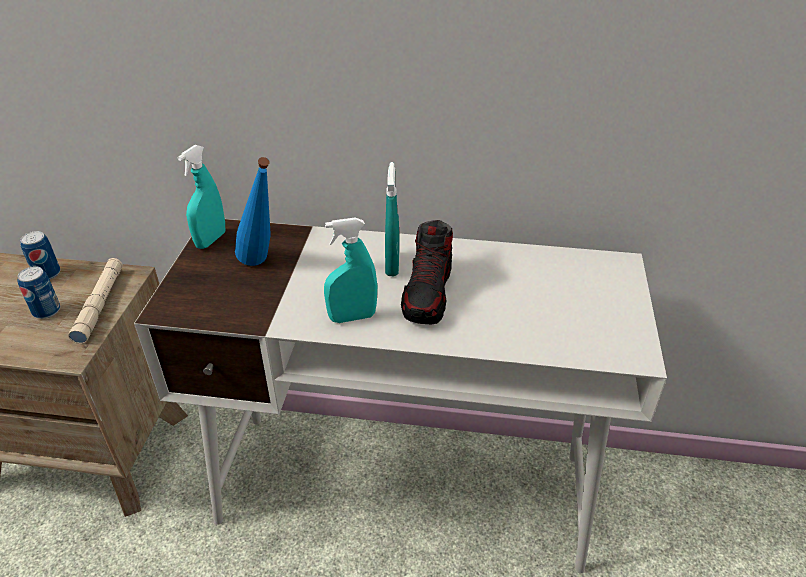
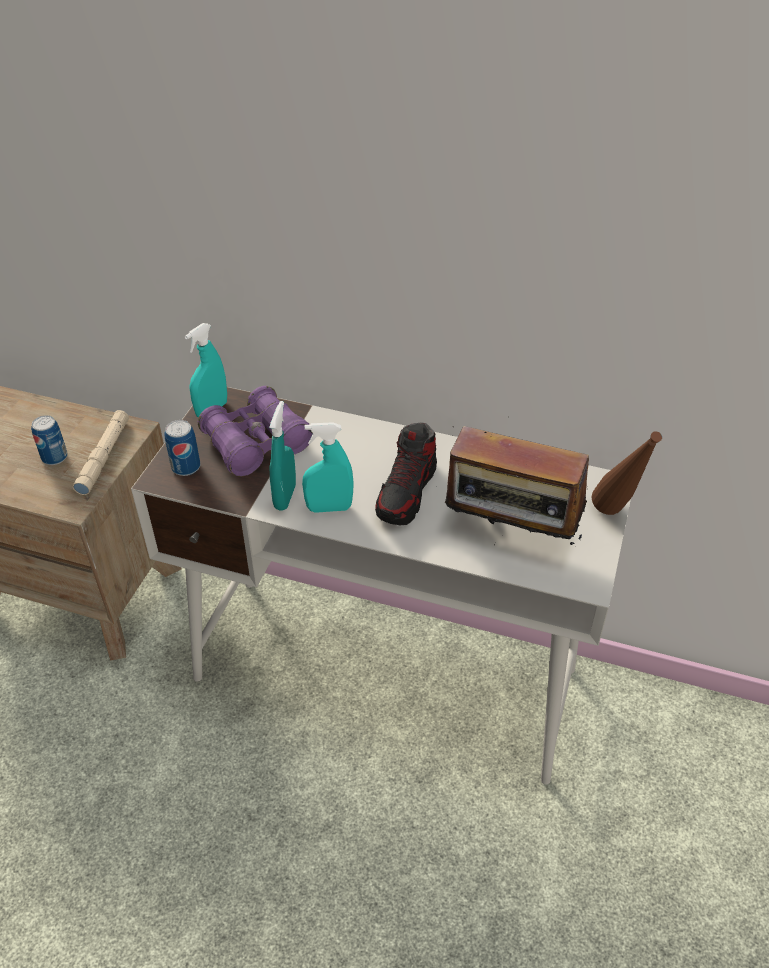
camera: 10 degrees right, 5 degrees up
(47, 274) = (58, 418): can -> can (186, 467)
(263, 265) = (256, 443): blue bottle -> purple binoculars
(392, 265) = (380, 458): turquoise spray bottle -> turquoise spray bottle (285, 497)
(543, 320) = (510, 534): none -> radio
(638, 292) = (615, 517): none -> brown bottle

